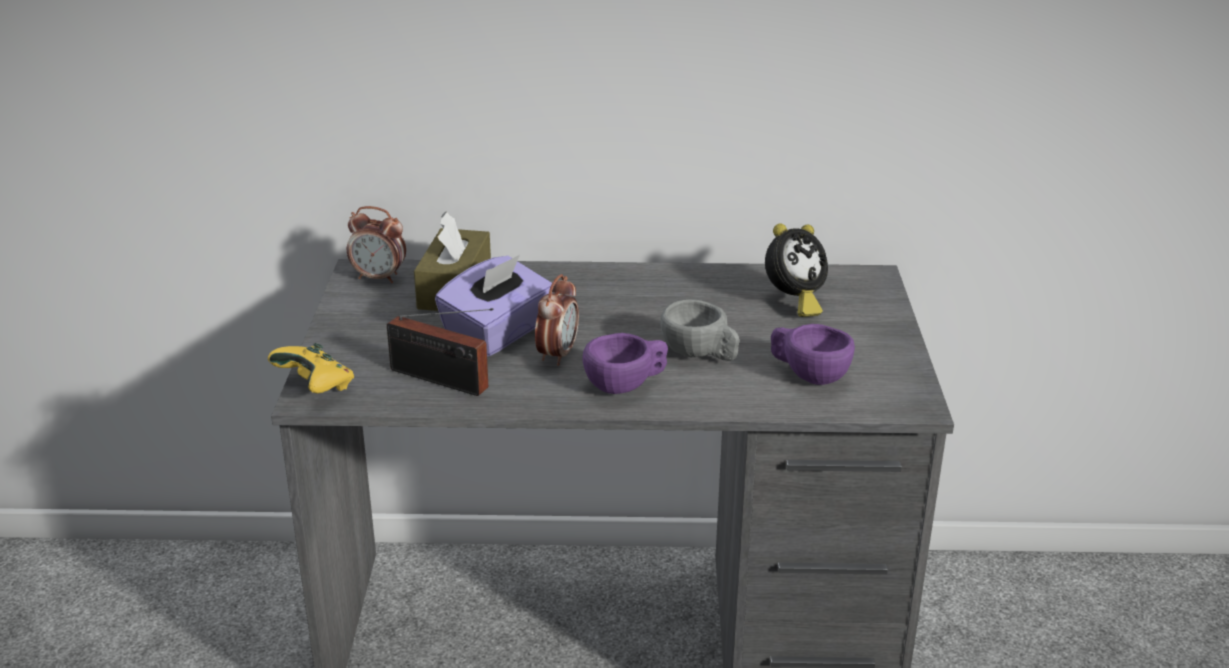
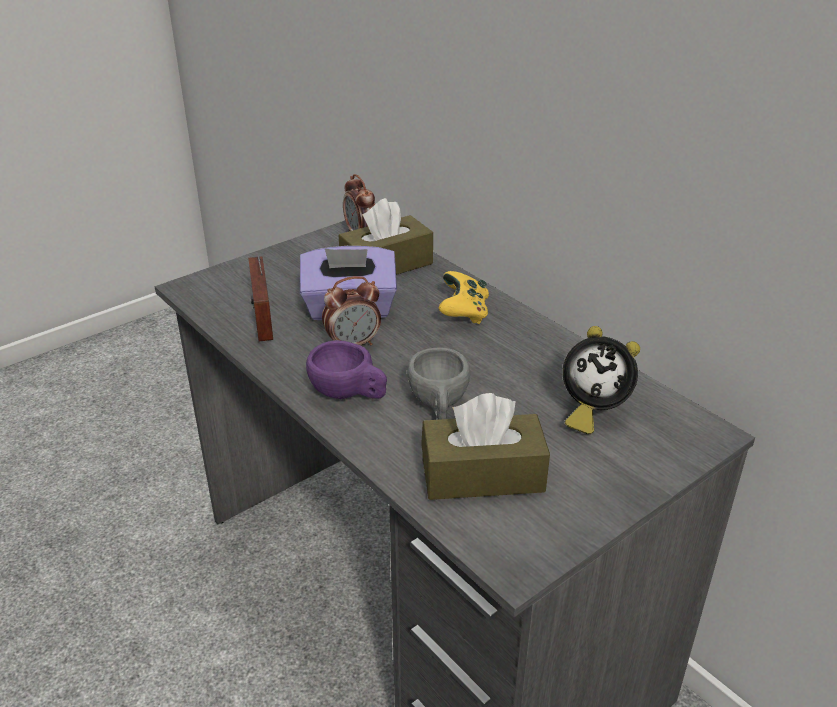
camera: 50 degrees right, 5 degrees up
(316, 387) = (201, 283): yellow game controller -> yellow game controller (464, 313)
(808, 374) = (482, 475): purple cup -> brown tissue box

